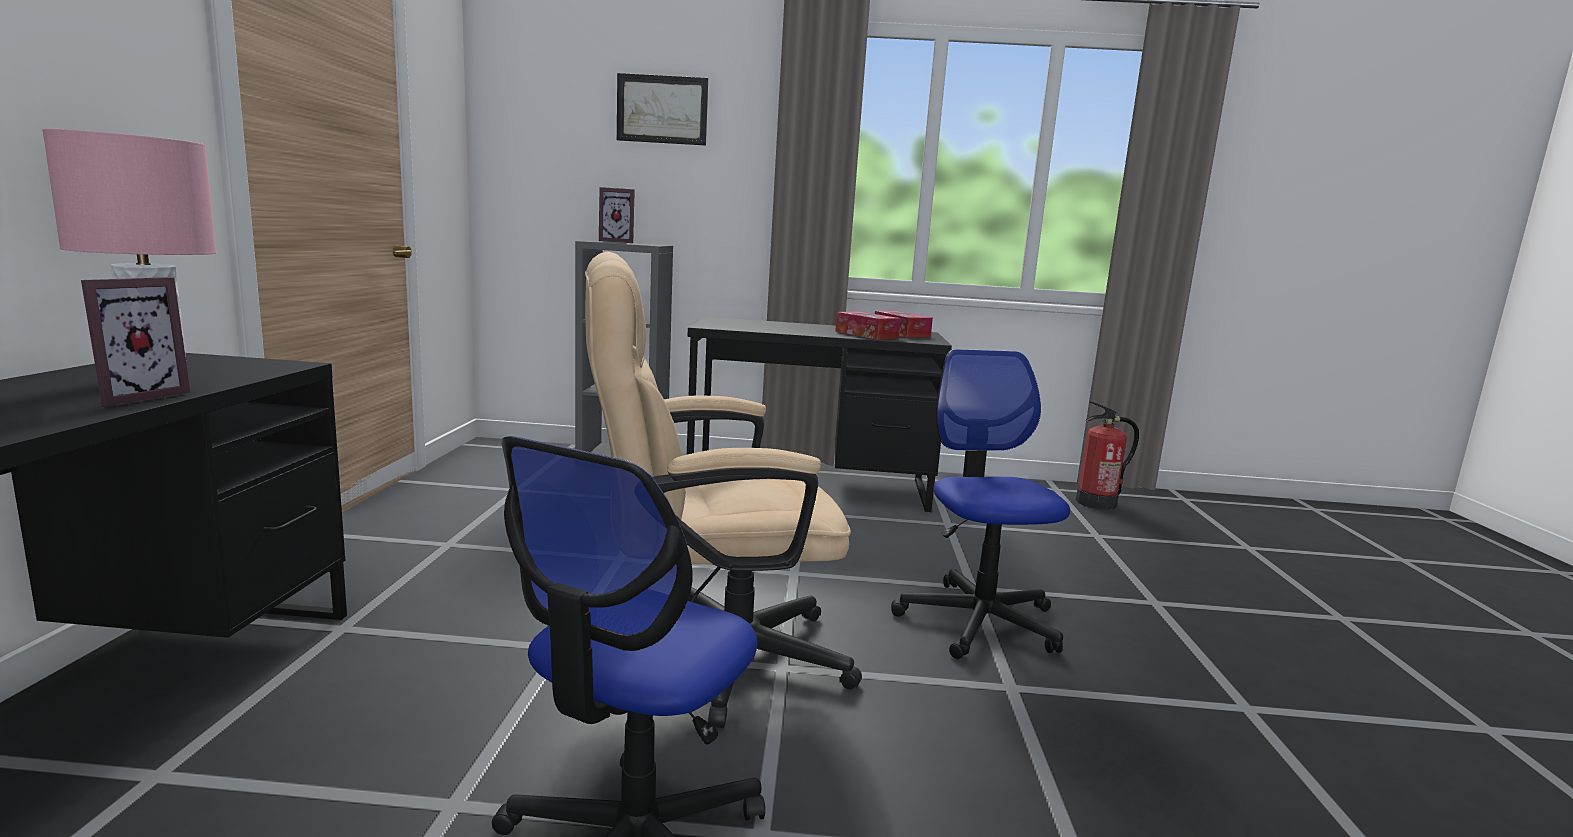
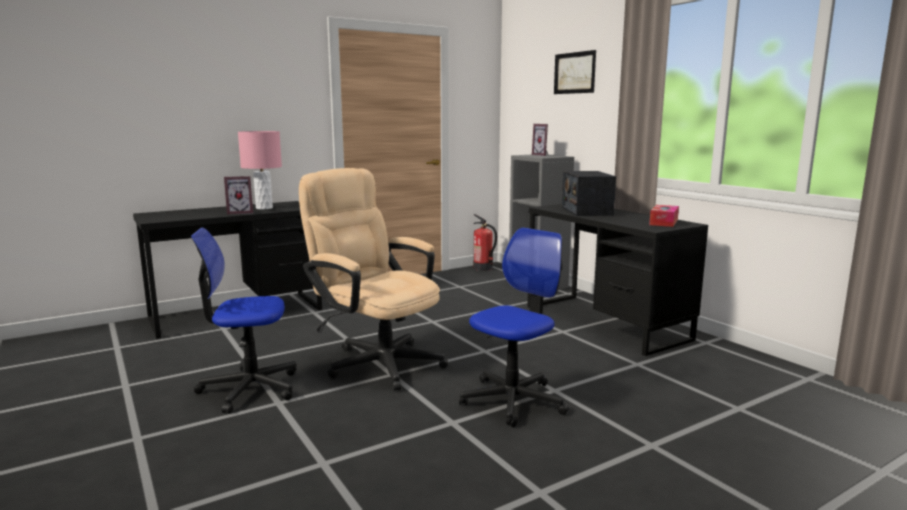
camera: 55 degrees right, 0 degrees up
(774, 327) = (586, 211): none -> radio
(866, 335) = (626, 220): tissue box -> none
(1097, 503) = (817, 397): fire extinguisher -> fire extinguisher (483, 268)

